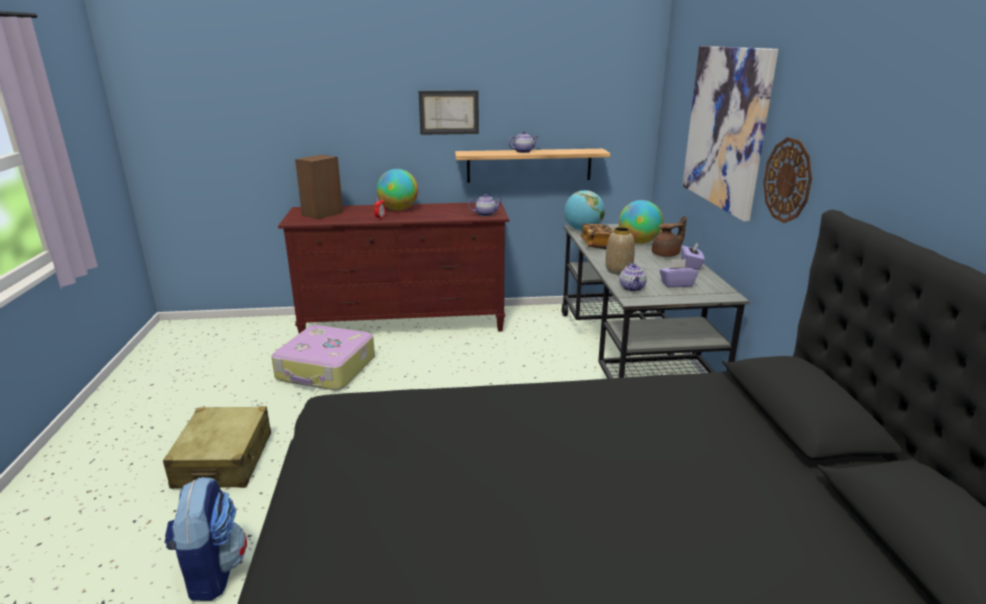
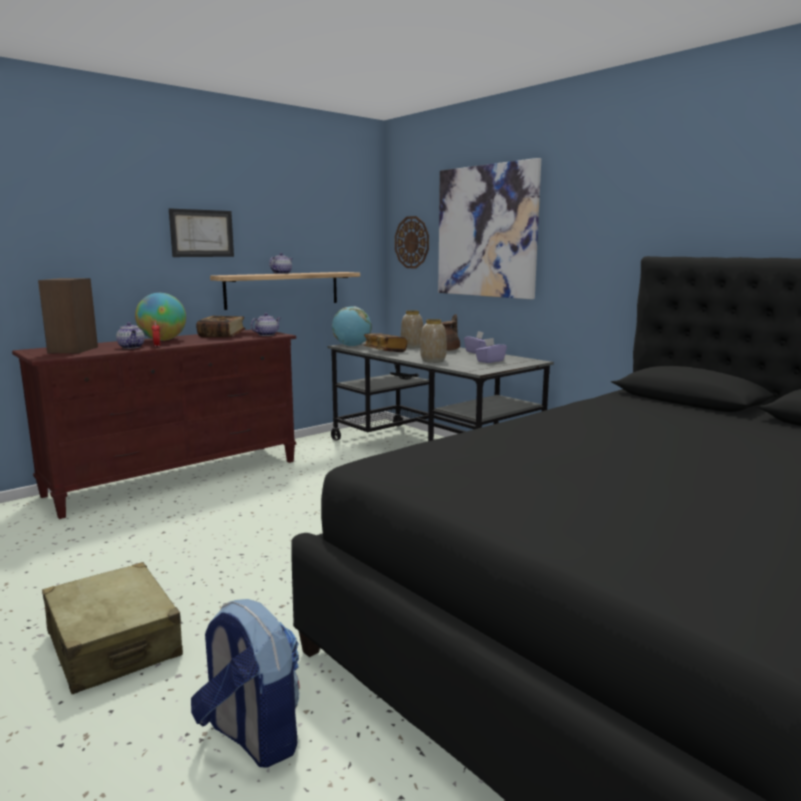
camera: 35 degrees left, 10 degrees down
(326, 369) = (135, 533): suitcase -> none
(449, 210) = (222, 336): none -> book
(632, 288) = (465, 367): teapot -> teapot (132, 347)
(638, 242) = (412, 347): globe -> vase
(788, 180) = (575, 254): wall clock -> wall clock (412, 242)

